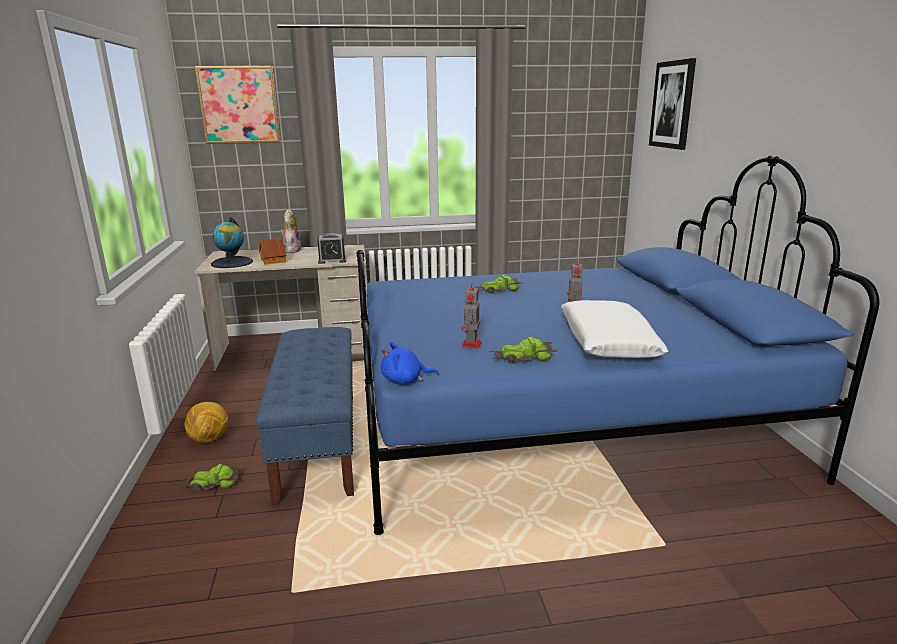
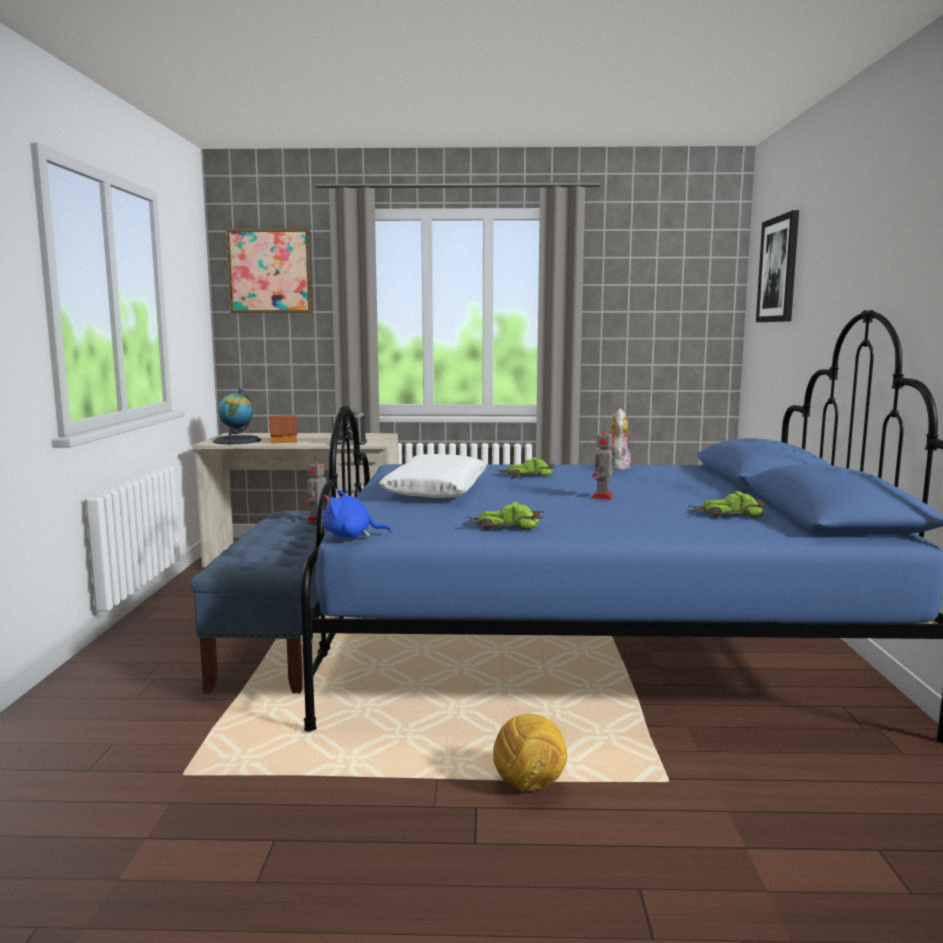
camera: 10 degrees right, 10 degrees down
(210, 439) = (167, 628): football -> football (530, 785)
(212, 483) = (148, 668): toy car -> toy car (729, 514)
(292, 250) = (311, 434): plush toy -> plush toy (617, 467)
(471, 345) = (452, 514): toy robot -> toy robot (317, 519)
(607, 341) = (622, 520): white pillow -> white pillow (435, 491)

